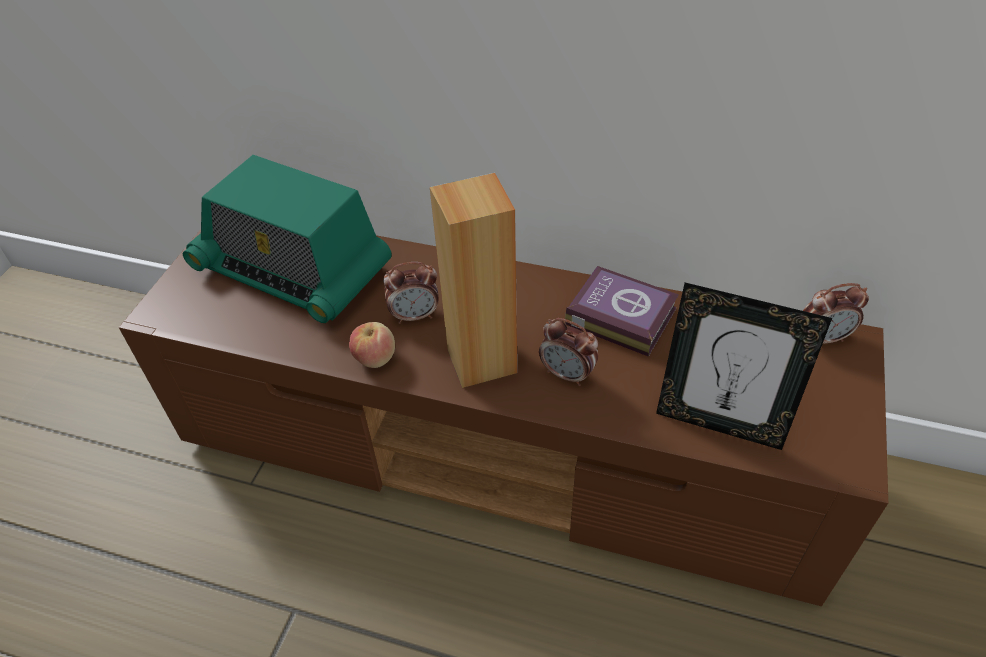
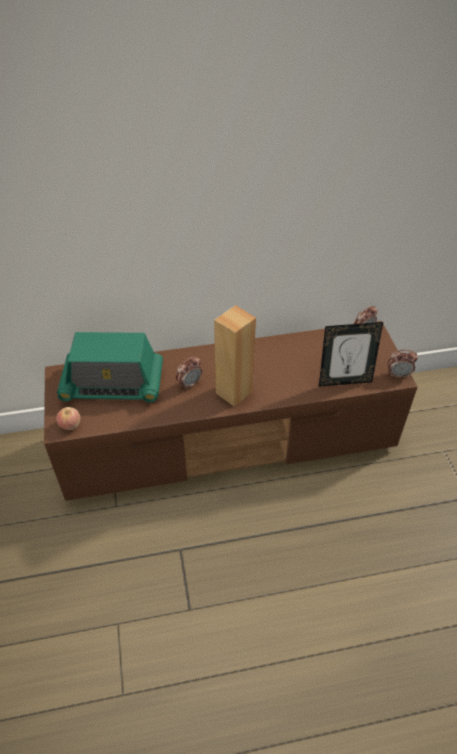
camera: 30 degrees left, 0 degrees up
(375, 358) = (185, 409): apple -> apple (70, 425)
(567, 374) = (273, 384): alarm clock -> alarm clock (398, 375)
(619, 314) = (278, 351): book -> none

